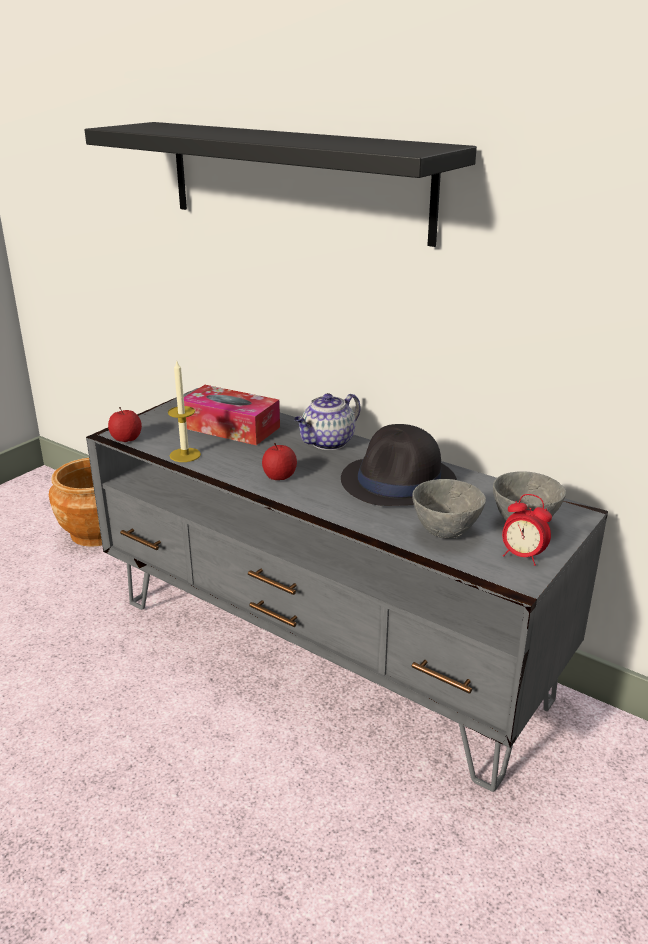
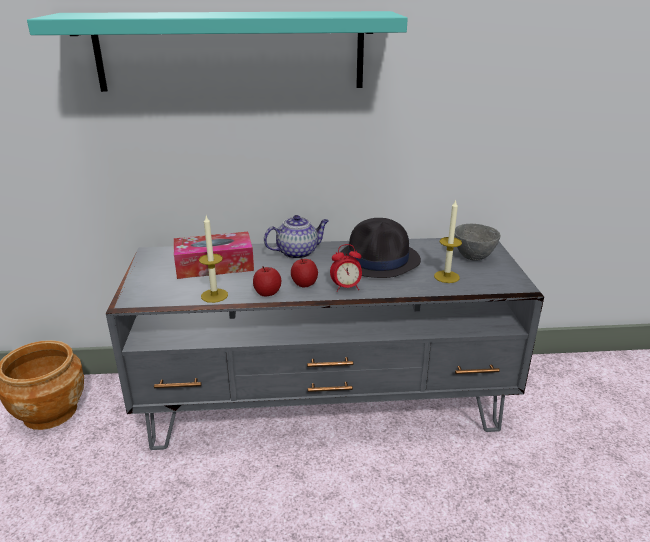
camera: 40 degrees left, 0 degrees up
(126, 439) = (146, 302): apple -> apple (267, 293)
(295, 180) = (231, 51): black shelf -> turquoise shelf
(327, 443) = (298, 252): teapot -> teapot turned 120 degrees counterclockwise
(445, 531) = (446, 277): grey bowl -> candle
(522, 556) = (501, 274): alarm clock -> alarm clock (346, 288)

